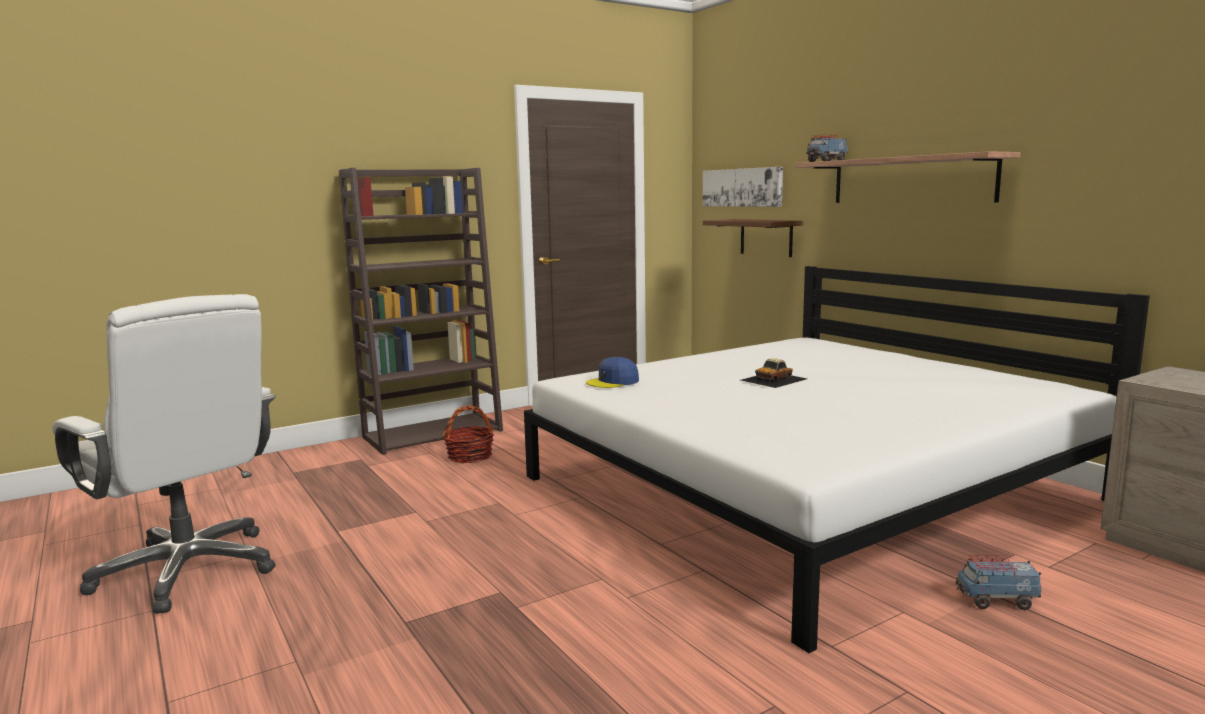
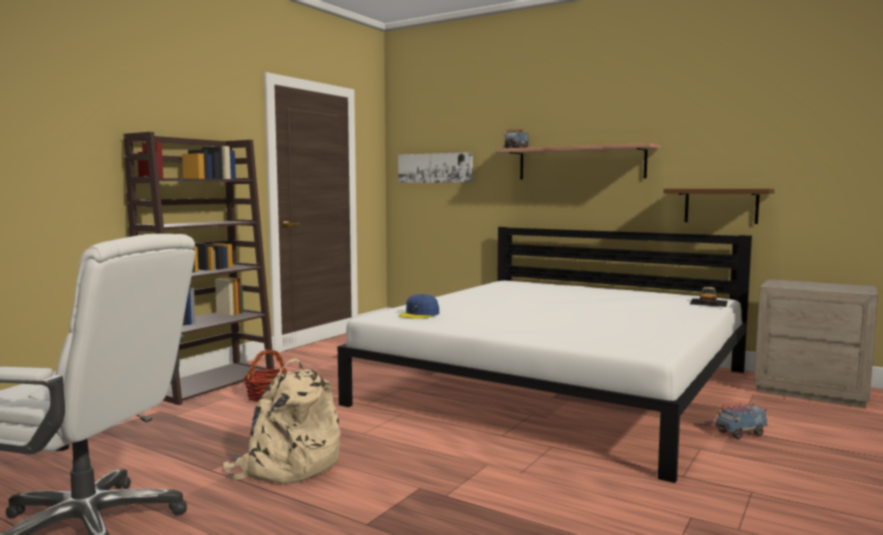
camera: 25 degrees left, 5 degrees down
(403, 540) = (287, 466): none -> beige backpack
(766, 237) = (458, 206): brown shelf -> brown shelf (721, 205)
(774, 379) = (533, 305): toy car -> toy car (709, 302)

